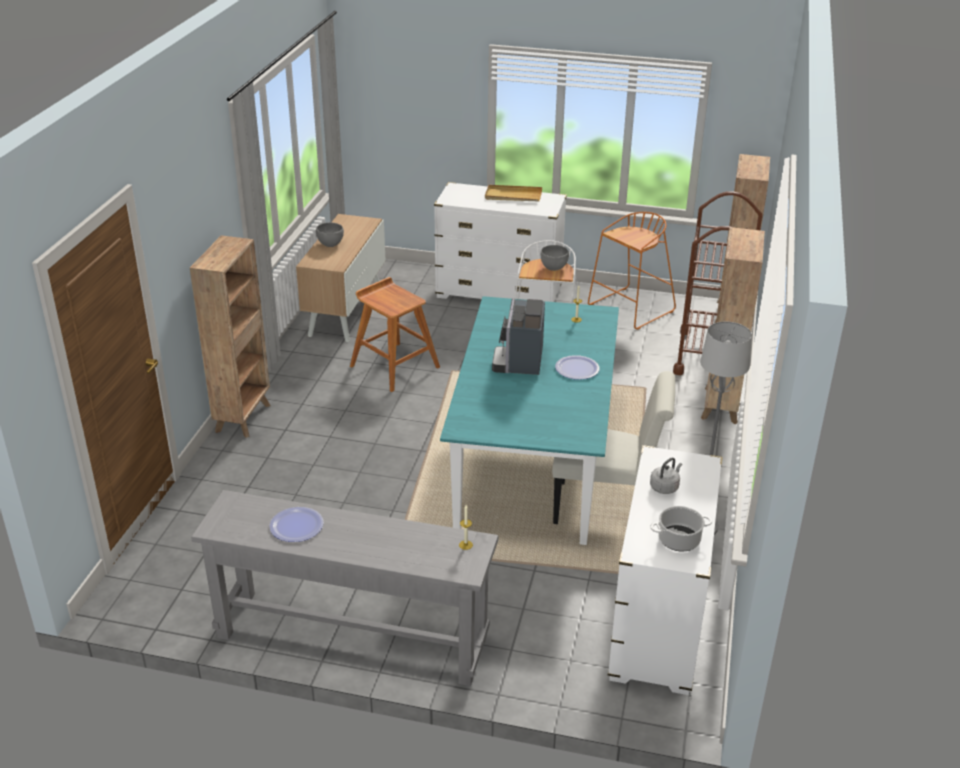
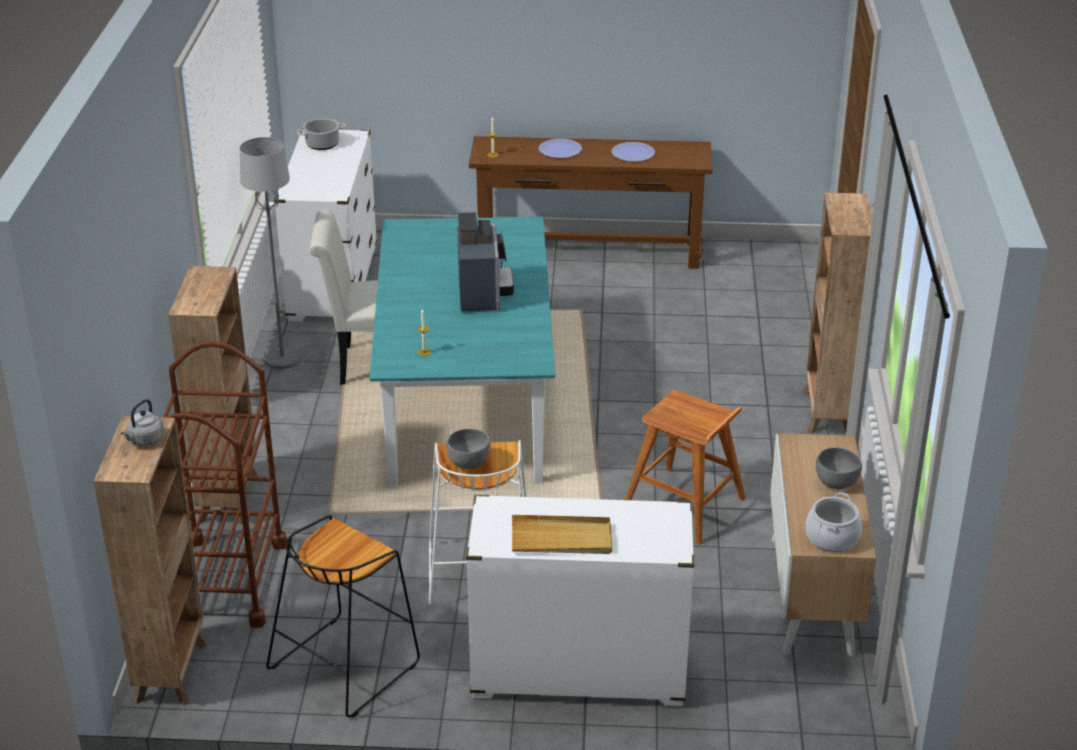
camera: 170 degrees right, 0 degrees up
(352, 636) = (589, 252): grey console table -> brown console table
(354, 222) = (832, 538): none -> cooking pot
(577, 369) = (417, 292): plate -> plate (560, 150)
(630, 309) = (344, 664): orange stool -> black stool
(665, 487) = (330, 174): grey kettle -> grey kettle (145, 441)

